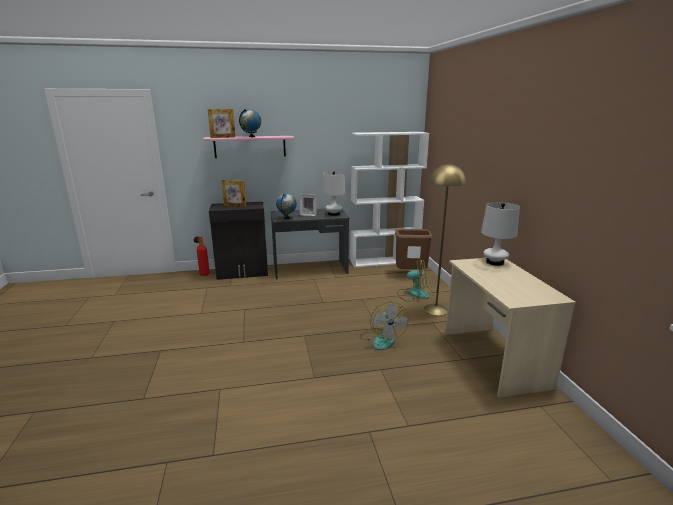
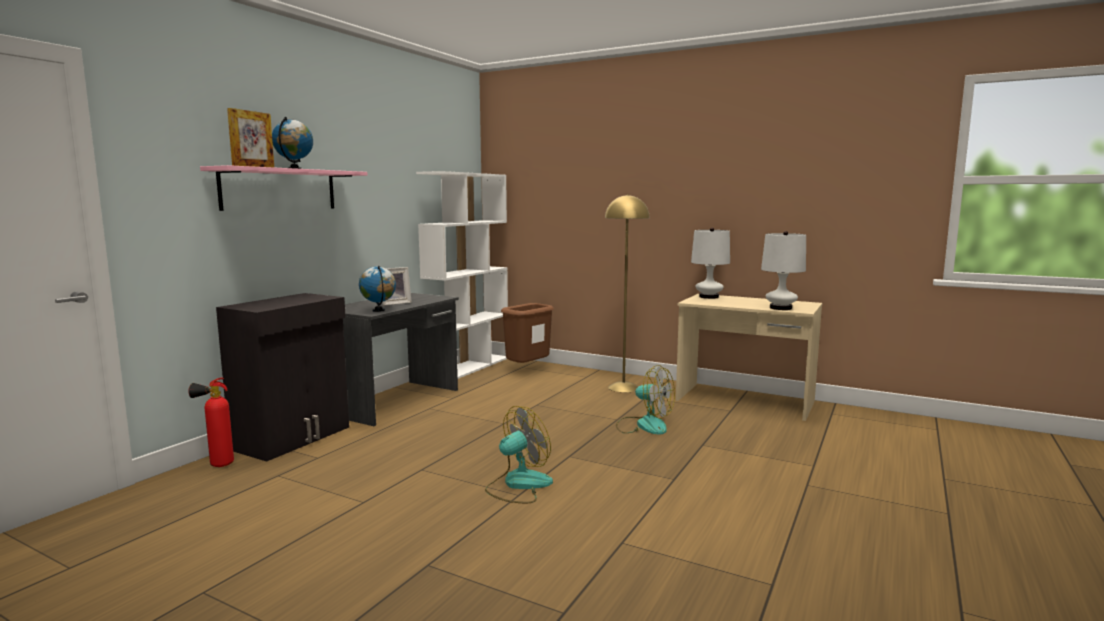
camera: 50 degrees left, 10 degrees down
(235, 206) = (280, 302): picture frame -> none
(333, 214) = (426, 297): white table lamp -> white table lamp (780, 308)
(413, 294) = (573, 383): fan -> fan (518, 485)

